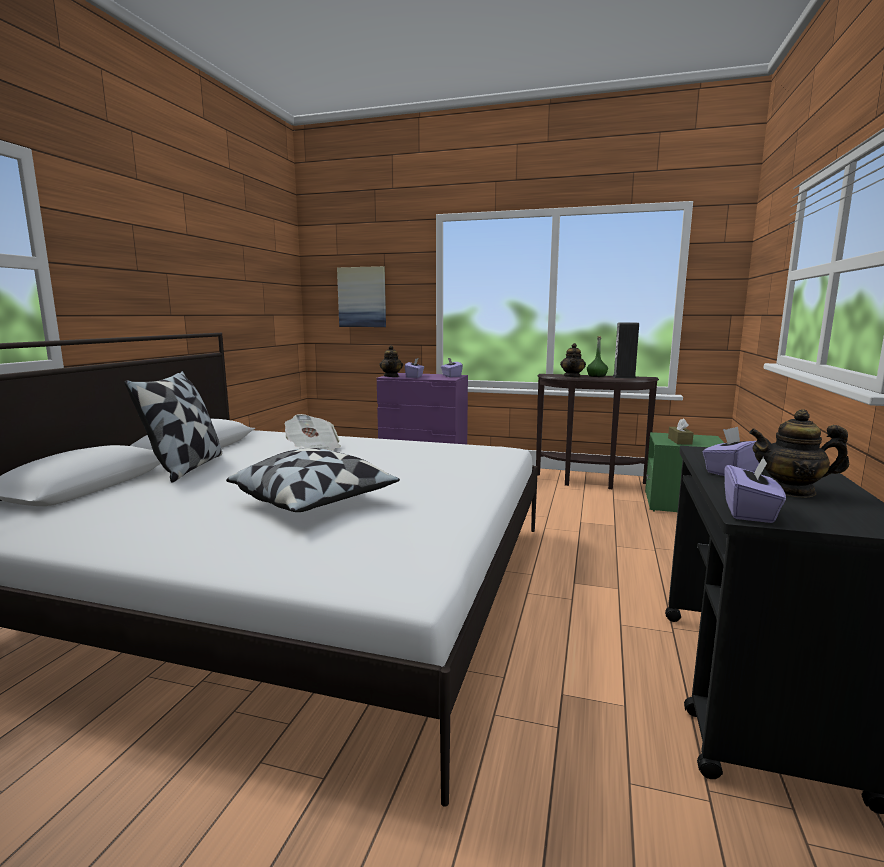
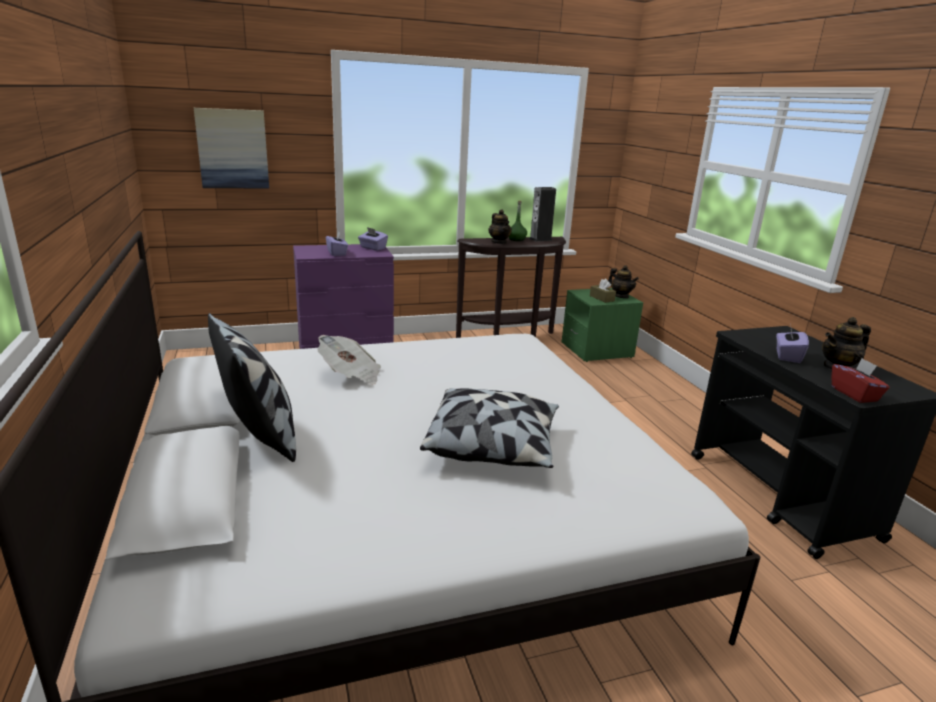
camera: 35 degrees left, 10 degrees up
(391, 376) = (309, 255): teapot -> teapot (620, 296)
(750, 512) = (854, 394): purple tissue box -> red tissue box

